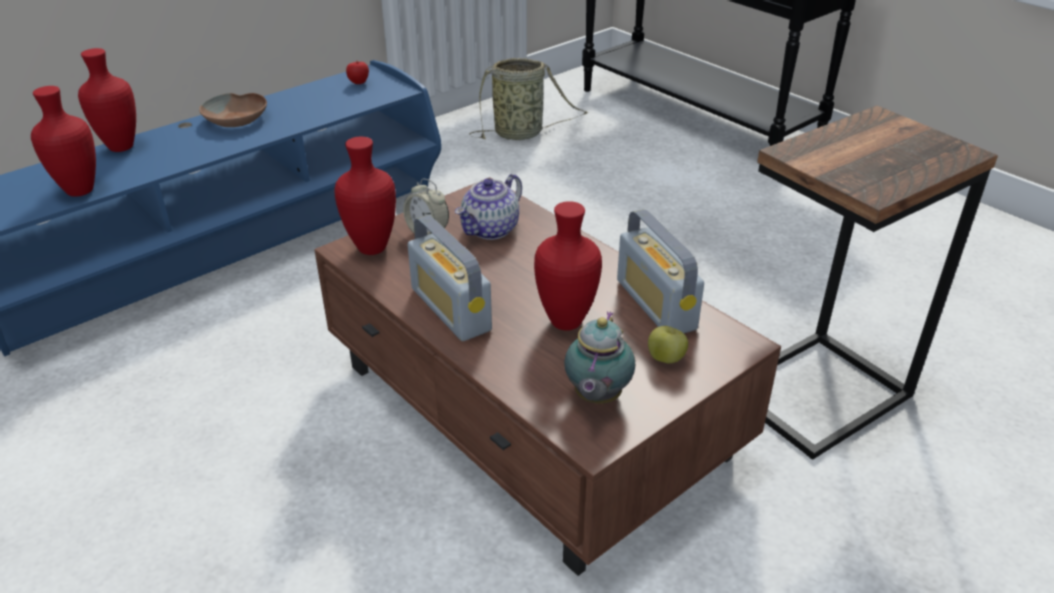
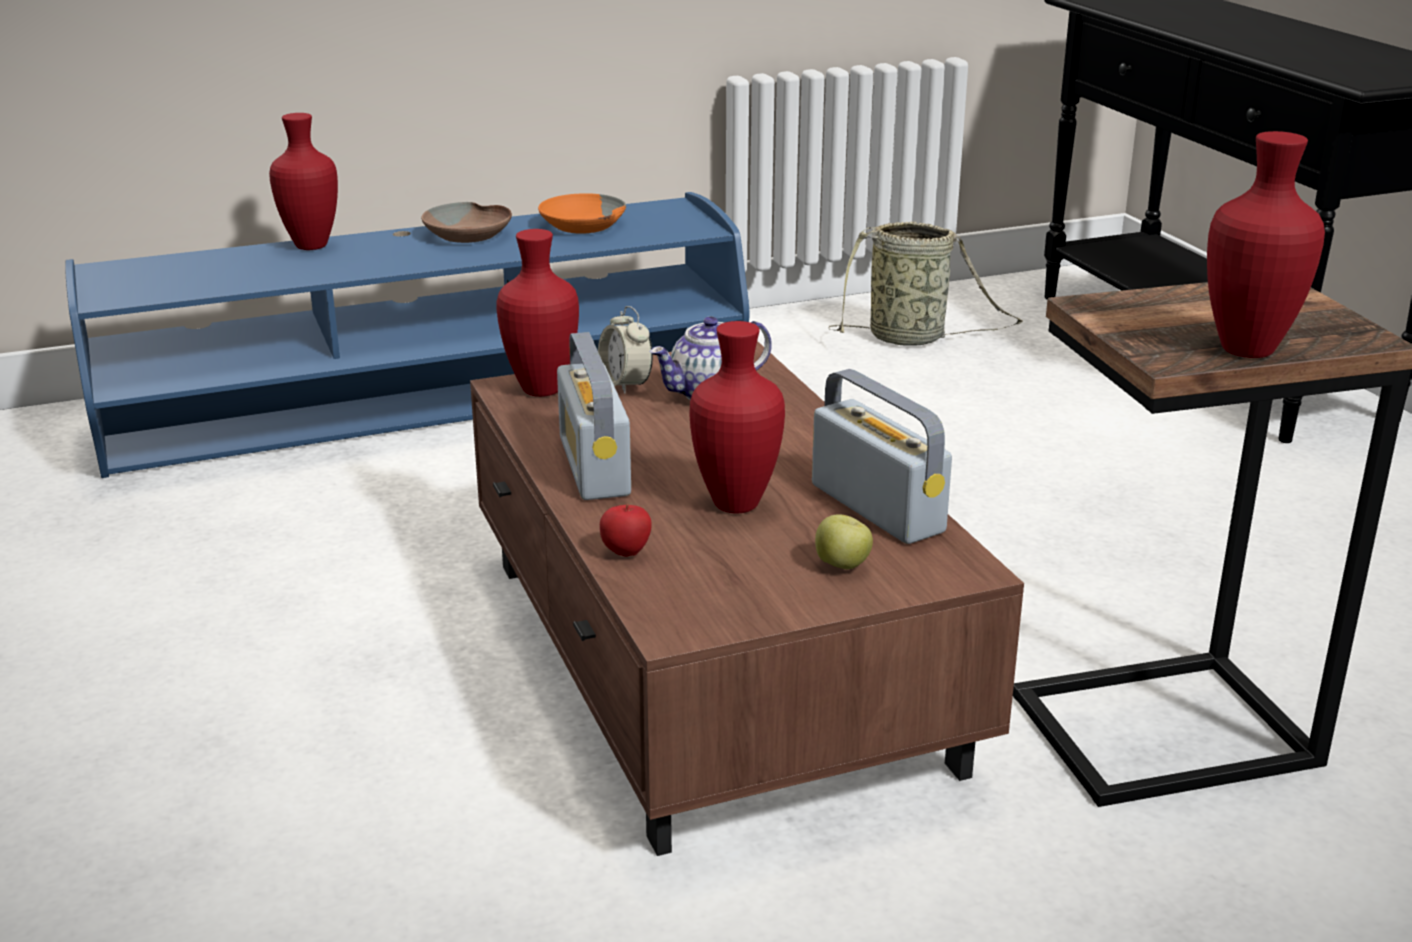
camera: 20 degrees right, 10 degrees down
(81, 190) = (238, 281): red vase -> red vase (1248, 349)
(314, 99) = (581, 226): none -> orange bowl
(359, 83) = (653, 216): apple -> apple (626, 553)
(596, 398) = (713, 587): teapot -> none
(655, 304) = (876, 508): radio -> radio turned 150 degrees clockwise

